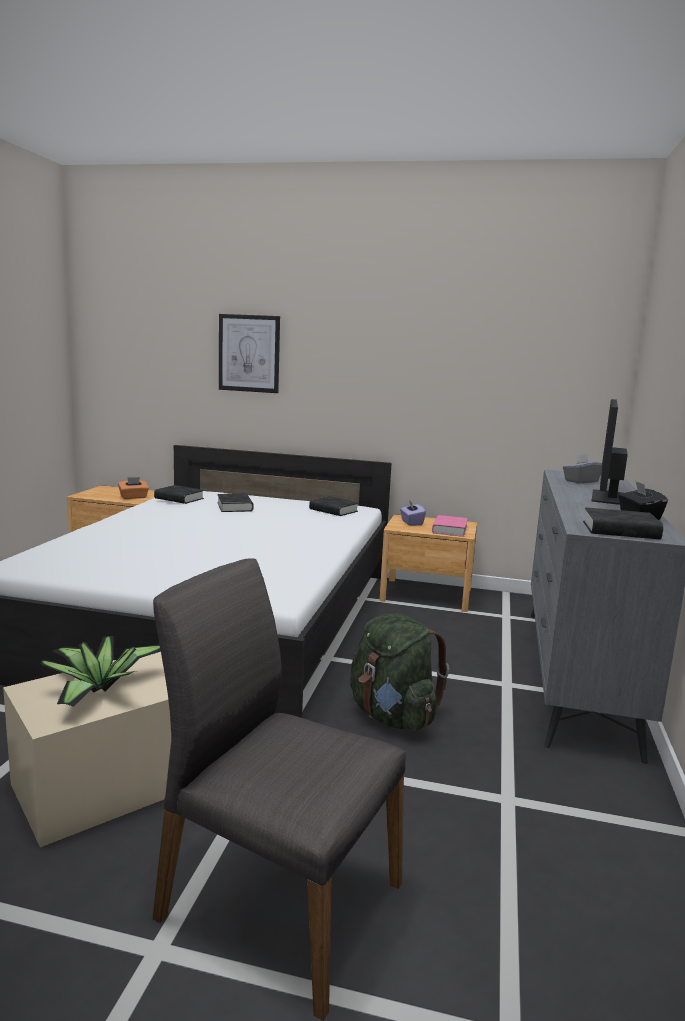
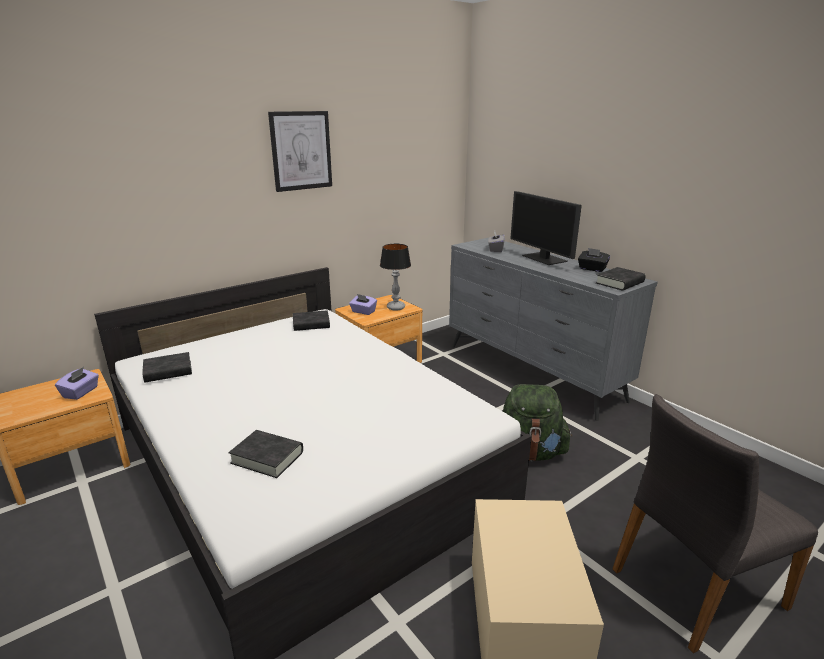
camera: 50 degrees left, 10 degrees up
(98, 688) = (532, 560): potted plant -> none
(133, 497) = (81, 392): orange tissue box -> purple tissue box
(235, 507) = (239, 356): black book -> black book (267, 457)
(249, 353) = (168, 190): picture -> picture (301, 151)
(449, 530) = (395, 308): pink book -> table lamp

